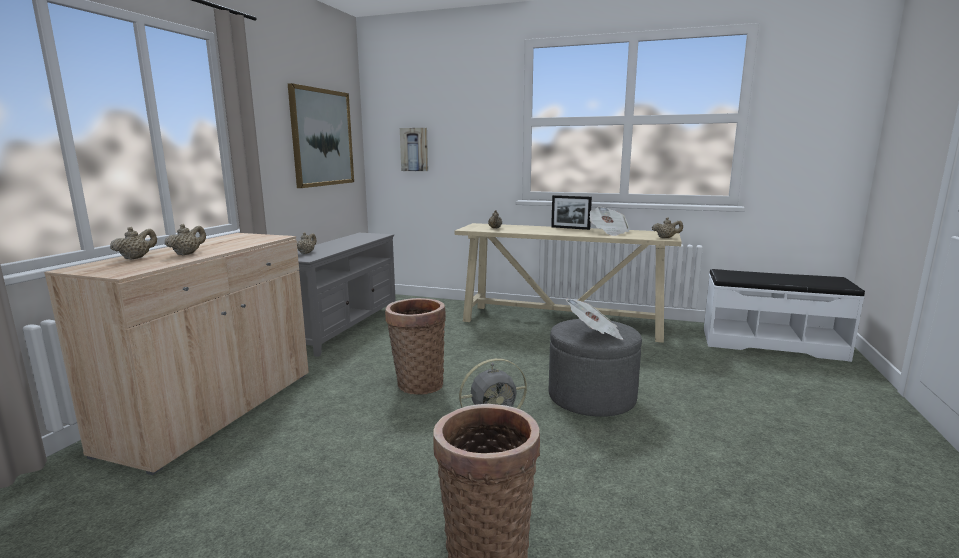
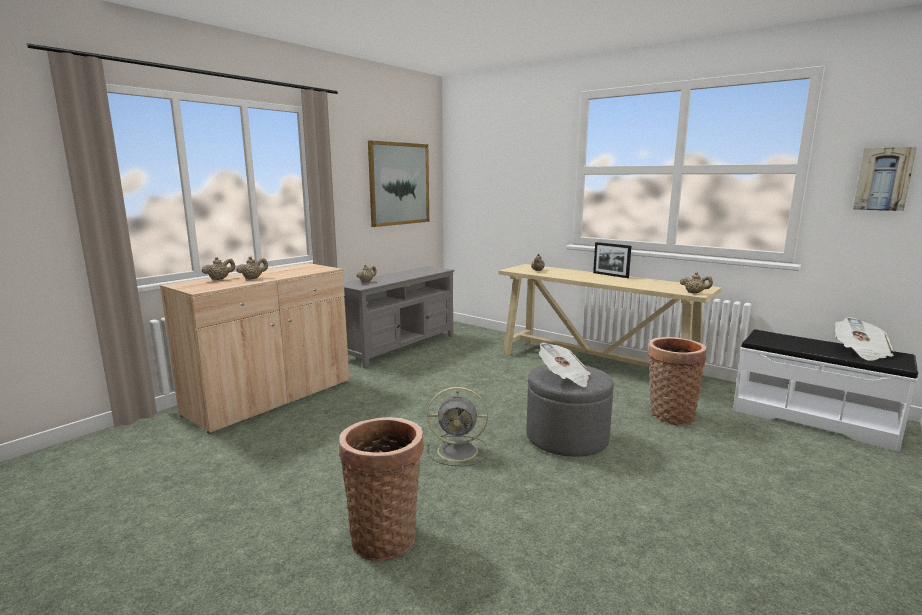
camera: 20 degrees right, 0 degrees up
(414, 149) = (483, 193): picture -> picture (883, 179)
(417, 383) = (426, 401): basket -> basket (669, 415)
(608, 232) = (642, 282): newspaper -> newspaper (860, 352)

